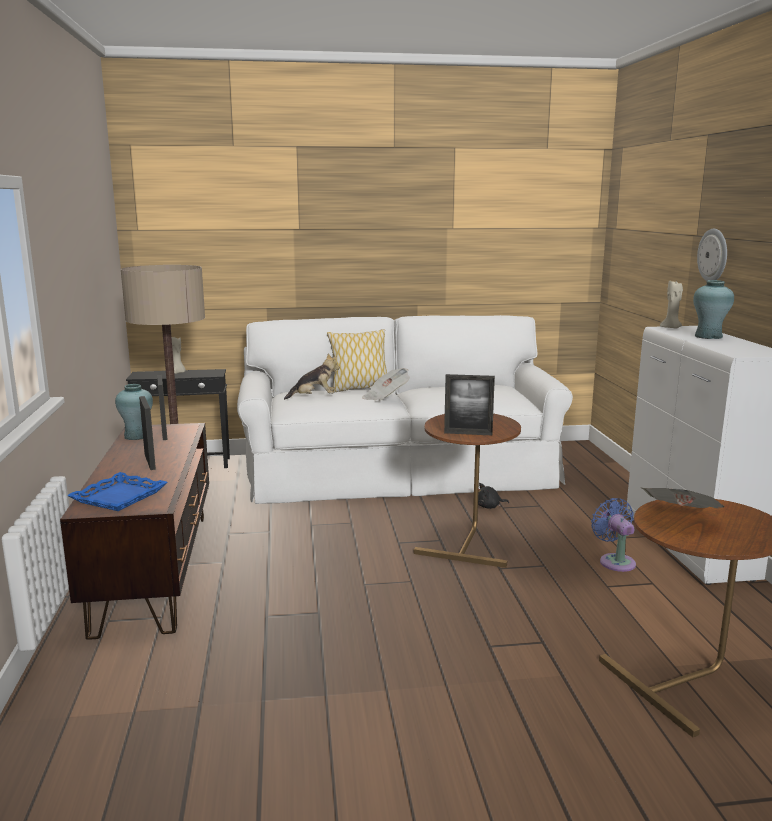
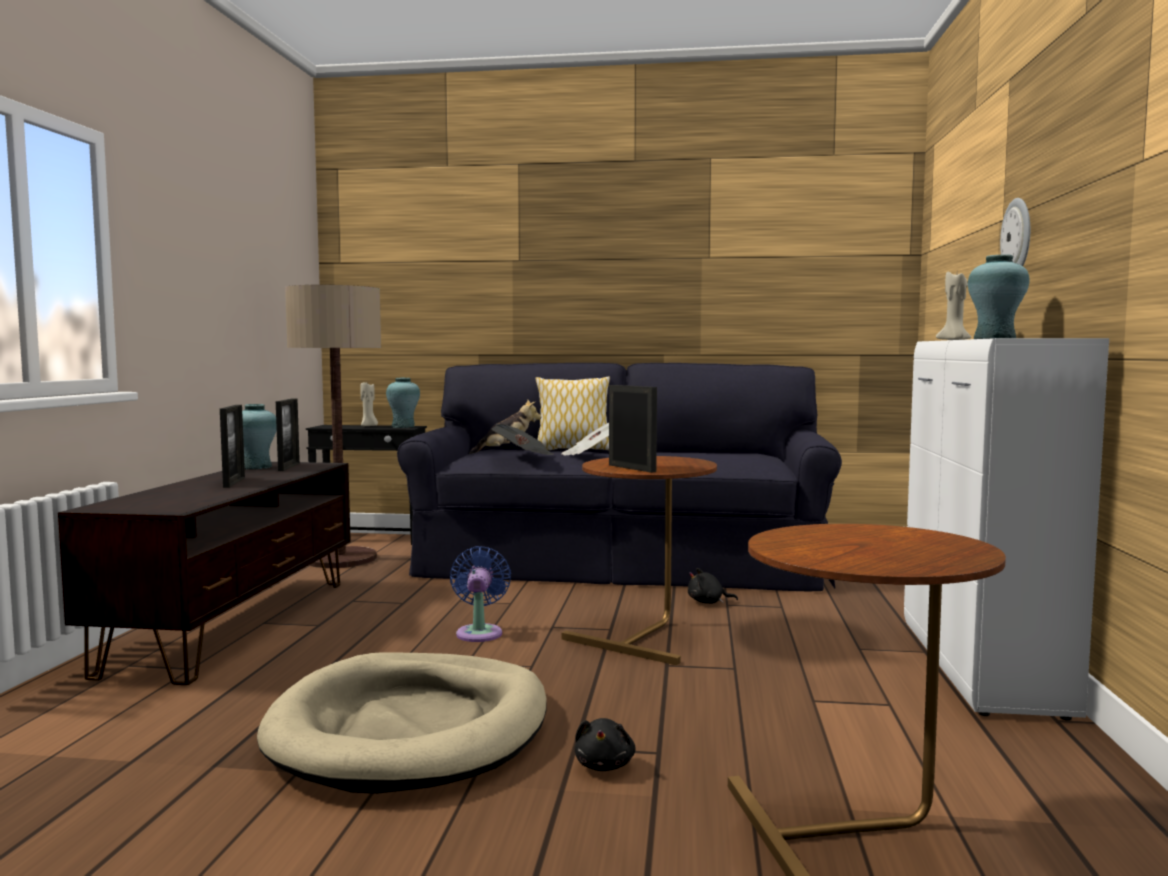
camera: 15 degrees right, 10 degrees down
(119, 497) = (150, 502): blue tray -> none
(209, 372) = (403, 427): none -> turquoise vase
(373, 648) = (411, 729): none -> beige dog bed
(399, 472) = (619, 562): white sofa -> black sofa
(468, 433) = (631, 468): picture frame -> picture frame turned 150 degrees counterclockwise
(517, 657) = (605, 765): none -> black plush toy
(615, 561) = (848, 674): blue fan -> blue fan (480, 632)
(680, 518) = (829, 539): newspaper -> newspaper (523, 457)

